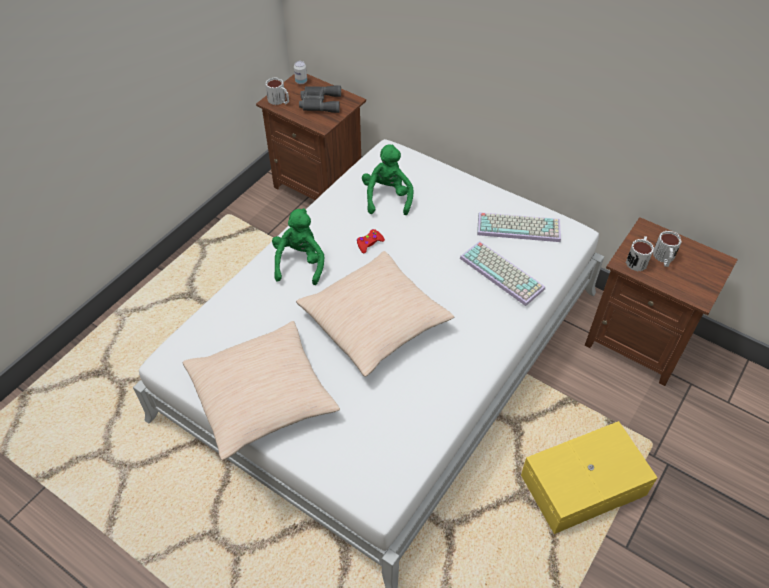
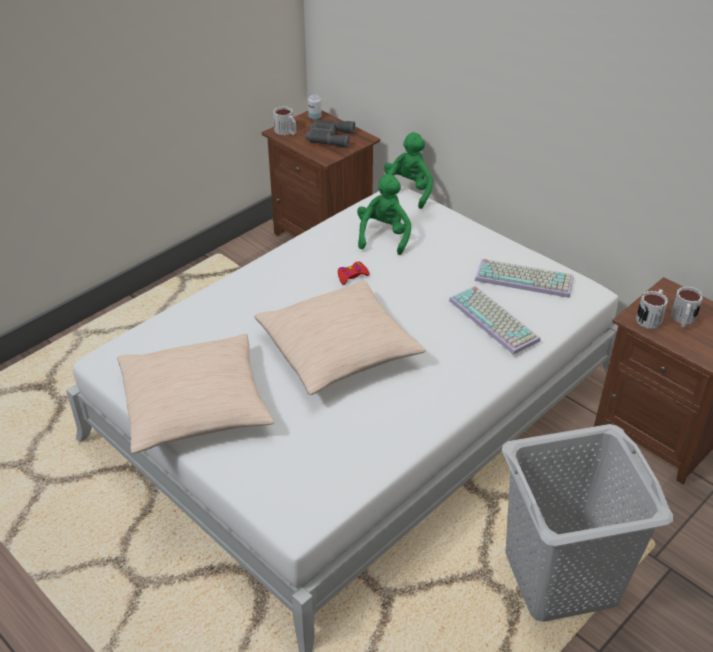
camera: 10 degrees right, 10 degrees down
(300, 262) = (271, 286): green plush toy -> green plush toy (408, 191)
(584, 486) = (561, 577): yellow storage box -> grey laundry basket

